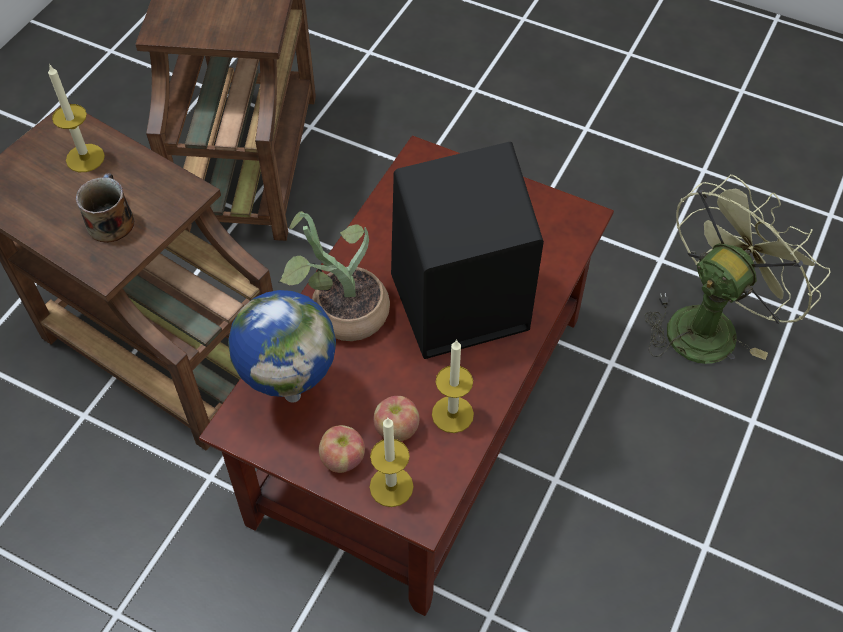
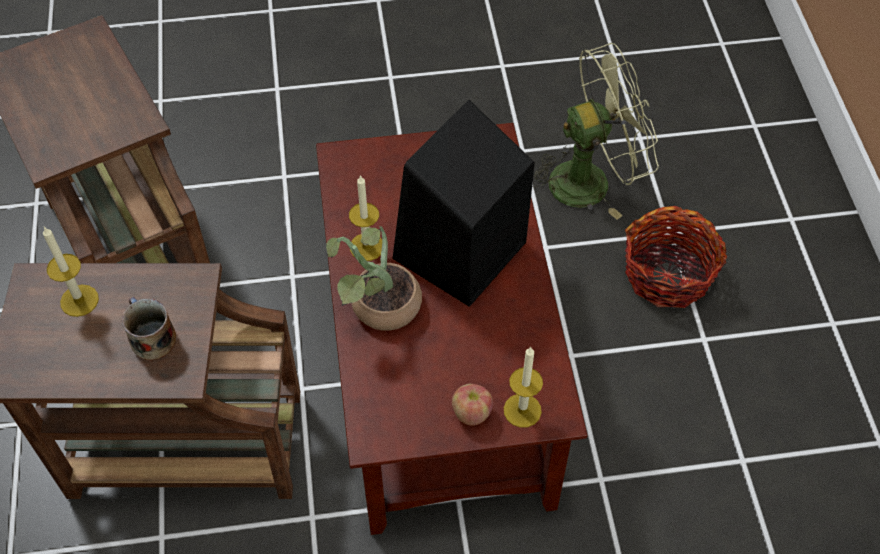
camera: 35 degrees left, 0 degrees up
(292, 393) = (394, 389): globe -> none
(396, 429) = (491, 368): apple -> none
(452, 414) = (522, 334): candle -> candle (367, 247)
(709, 323) = (591, 179): green fan -> green fan turned 60 degrees clockwise
(717, 460) = (667, 274): none -> basket

